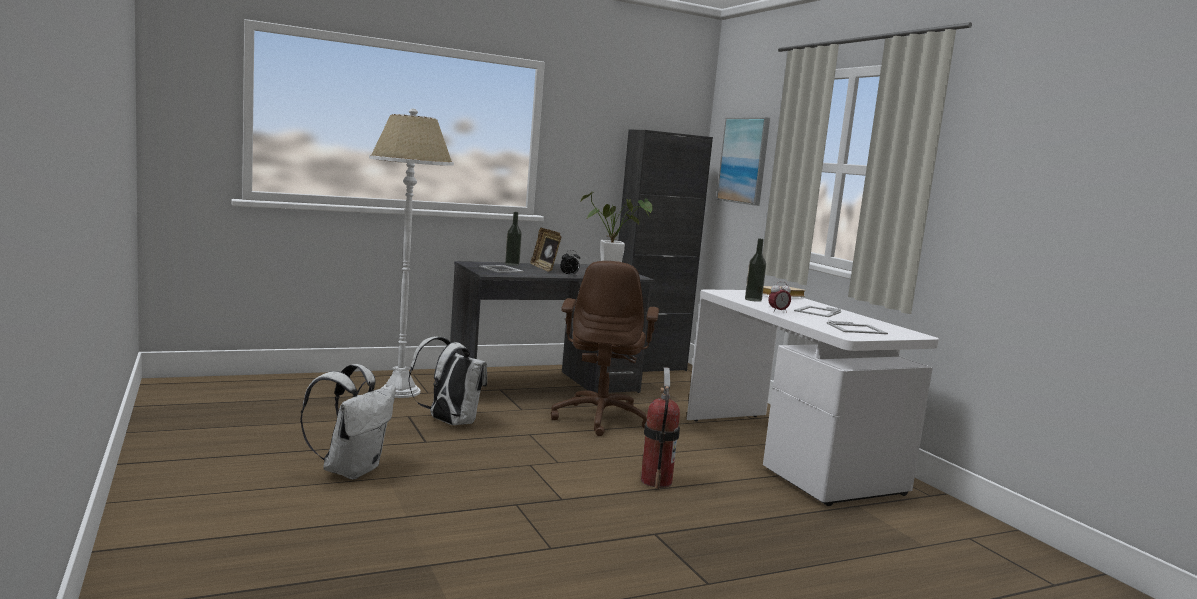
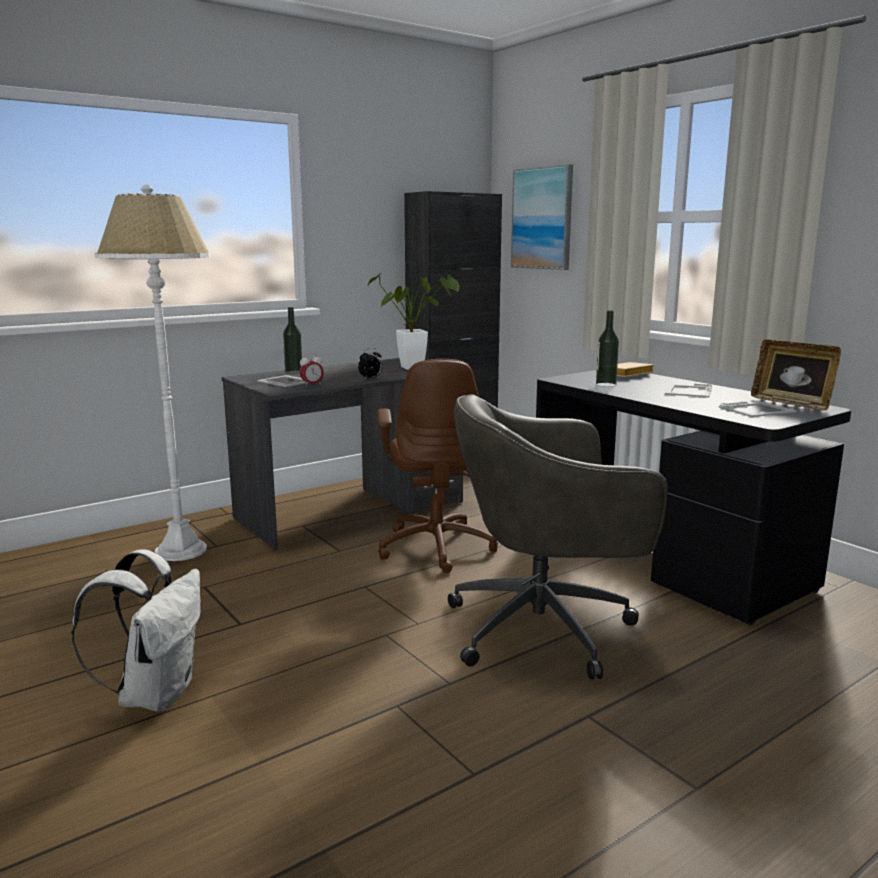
camera: 10 degrees left, 5 degrees up
(448, 422) = (258, 587): white backpack -> none
(544, 268) = (335, 373): picture frame -> picture frame (791, 403)
(656, 481) = (545, 628): fire extinguisher -> grey office chair
(778, 311) = (650, 398): alarm clock -> alarm clock (312, 385)
(789, 455) = (666, 559): white desk -> black desk

